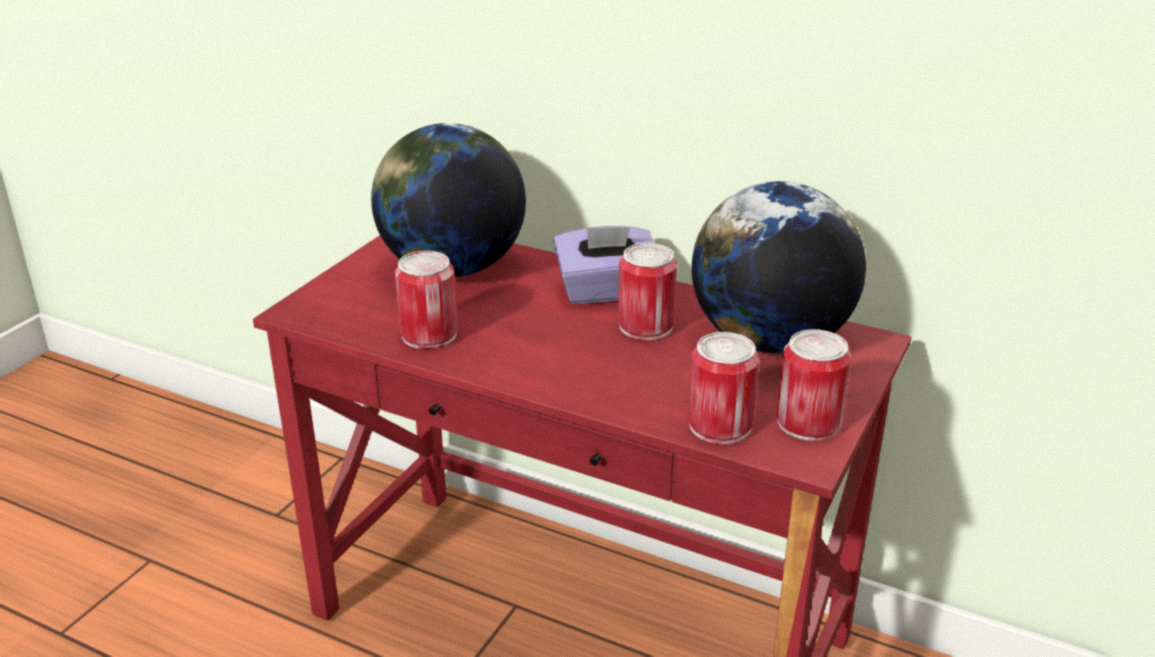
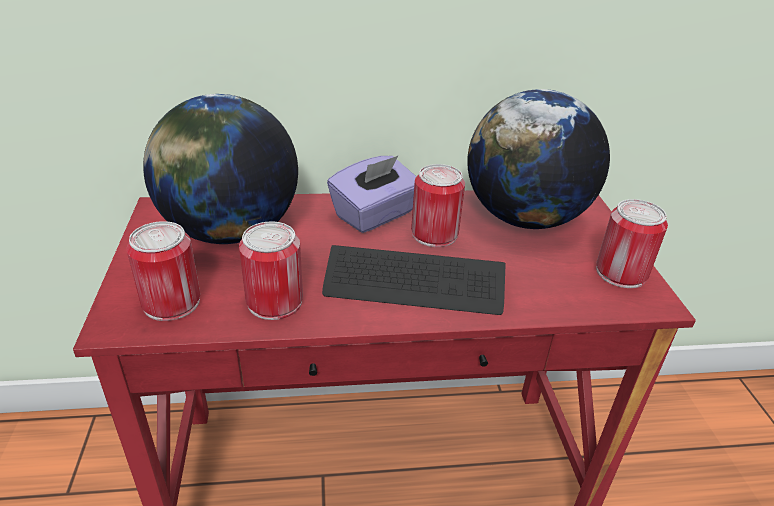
camera: 35 degrees left, 5 degrees up
(570, 360) = (414, 283): none -> keyboard
(720, 425) = (575, 298): can -> can (171, 302)

